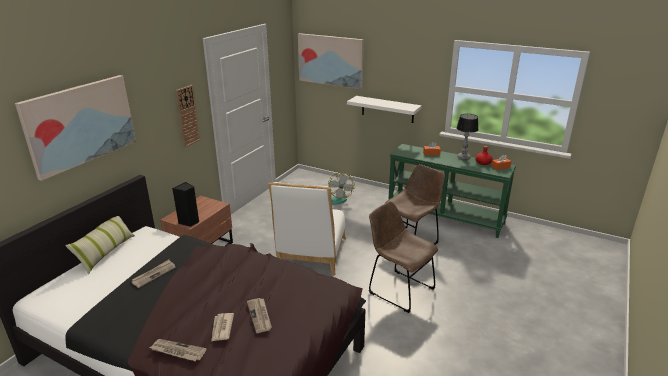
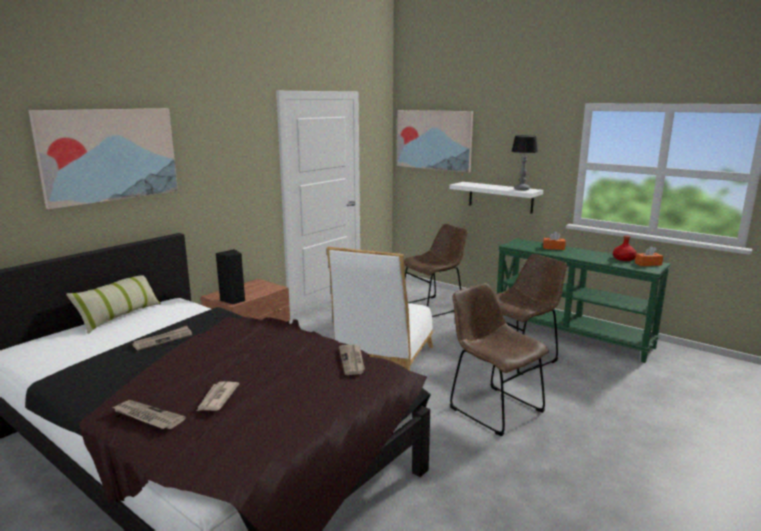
camera: 10 degrees right, 10 degrees down
(187, 116) = (249, 177): wall clock -> none
(260, 316) = (273, 390): newspaper -> newspaper (352, 361)
(338, 198) = (433, 307): fan -> brown chair
(463, 157) = (596, 253): table lamp -> table lamp (521, 189)

